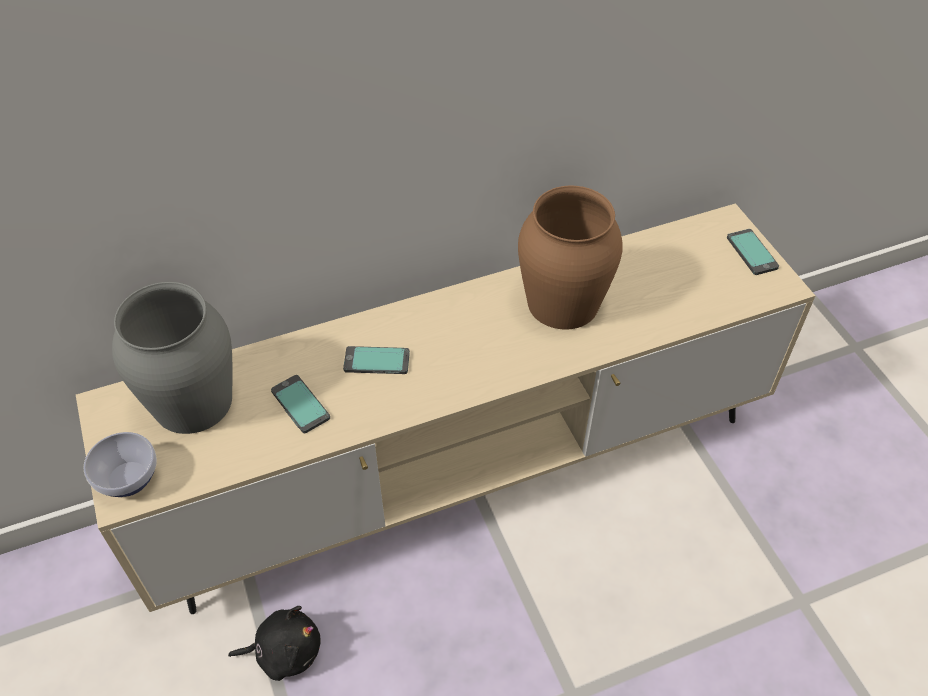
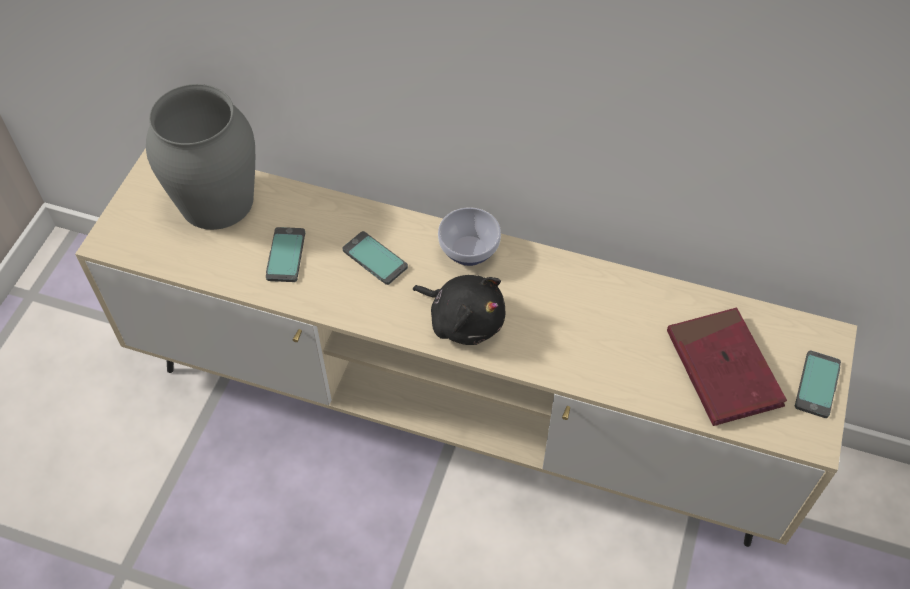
camera: 40 degrees right, 5 degrees up
(130, 478) = (125, 231): bowl -> bowl (471, 251)
(284, 651) = (202, 448): black plush toy -> black plush toy (463, 320)
(563, 303) = (578, 312): brown vase -> none
(690, 279) = (723, 369): none -> red book

